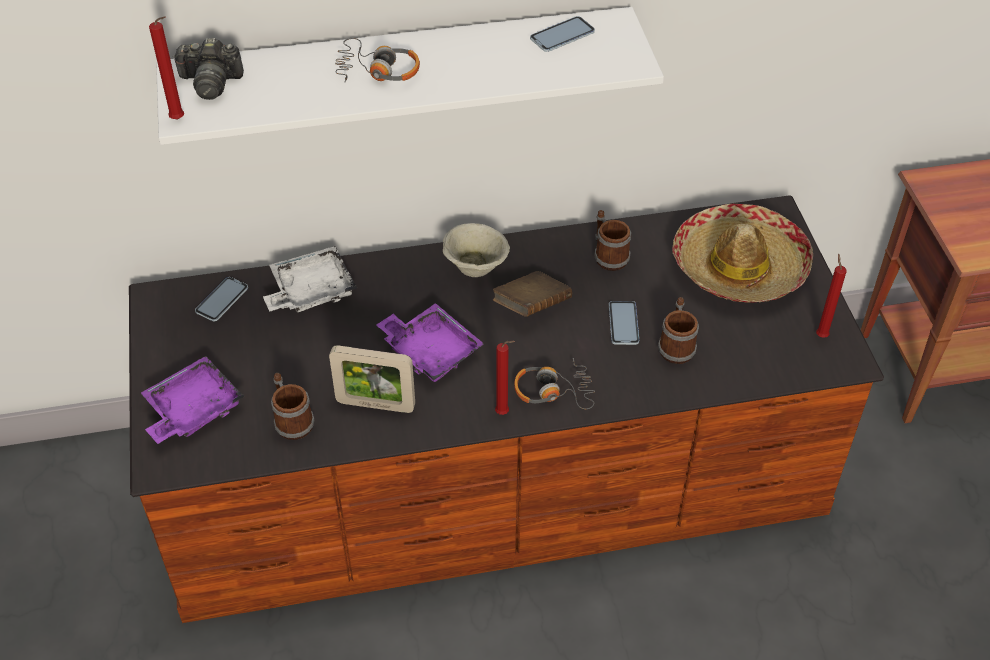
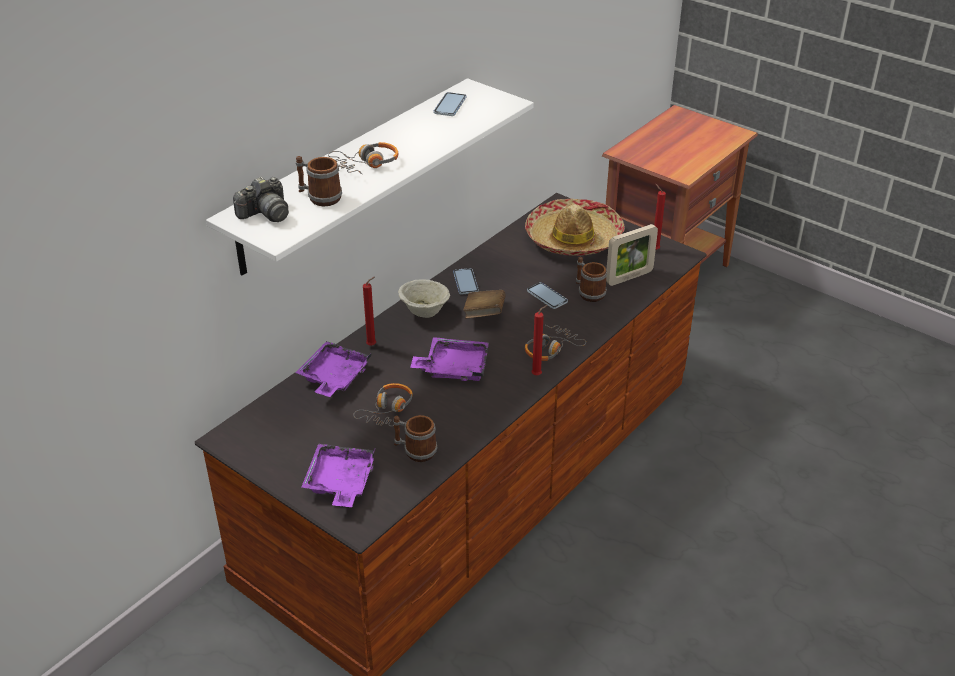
camera: 40 degrees left, 10 degrees down
(179, 120) = (275, 240): red candle -> red candle (373, 345)
(222, 300) = (278, 414): phone -> phone (465, 282)
(310, 291) = (334, 377): white tray -> purple tray
(317, 359) = (388, 410): none -> headphones
(375, 405) = (457, 413): picture frame -> picture frame (629, 277)
(608, 255) = (495, 268): mug -> mug (319, 197)

